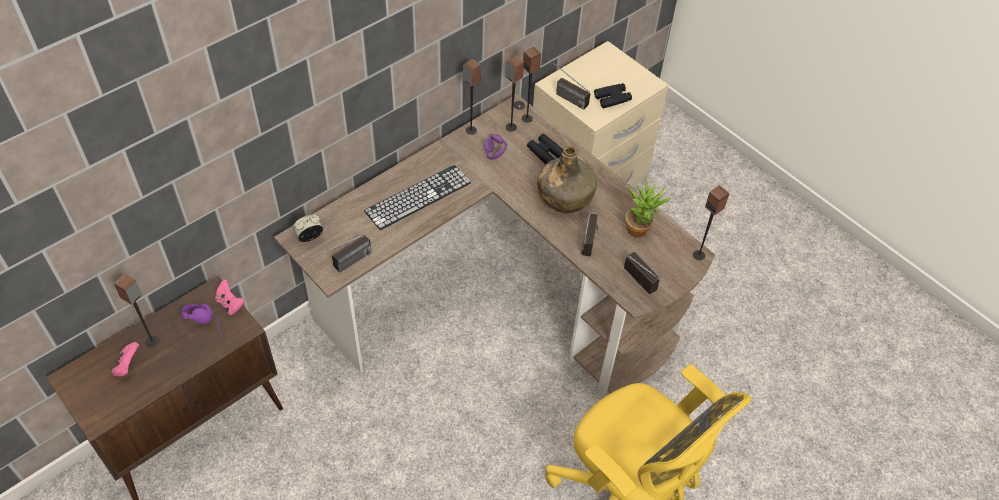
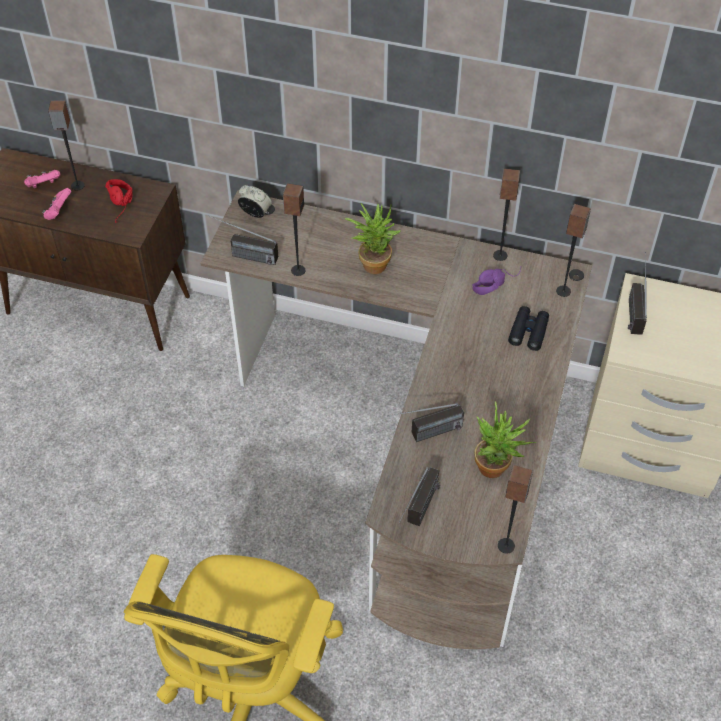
camera: 60 degrees right, 0 degrees up
(209, 320) = (124, 206): purple headphones -> red headphones
(230, 304) = (151, 209): pink game controller -> pink game controller (58, 212)
(418, 197) = (372, 262): keyboard -> potted plant
(511, 127) = (537, 284): speaker -> speaker (297, 270)
(565, 197) = (480, 379): green bottle -> none
(612, 98) = (675, 351): black binoculars -> none

